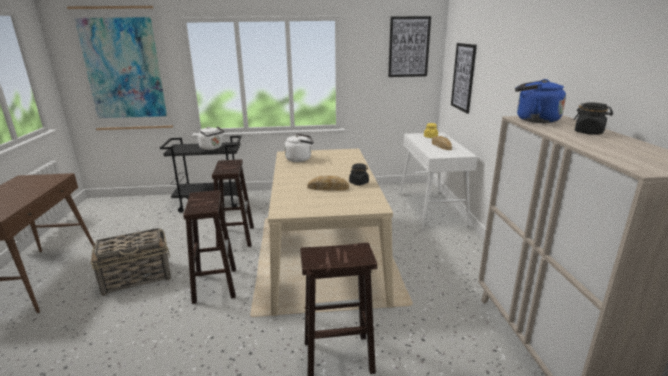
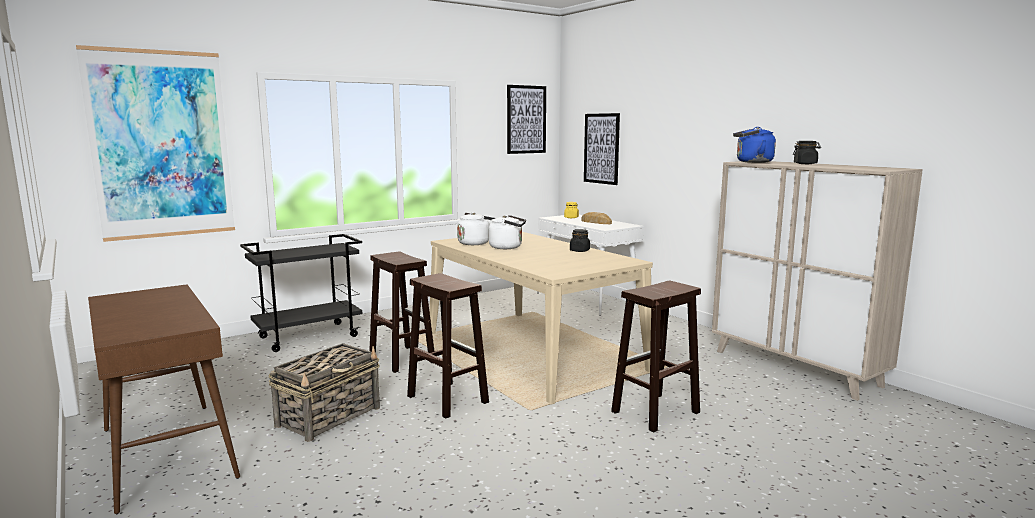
camera: 30 degrees left, 10 degrees down
(212, 148) = (319, 250): white kettle -> white kettle (508, 247)
(328, 188) = (558, 256): bread -> none

